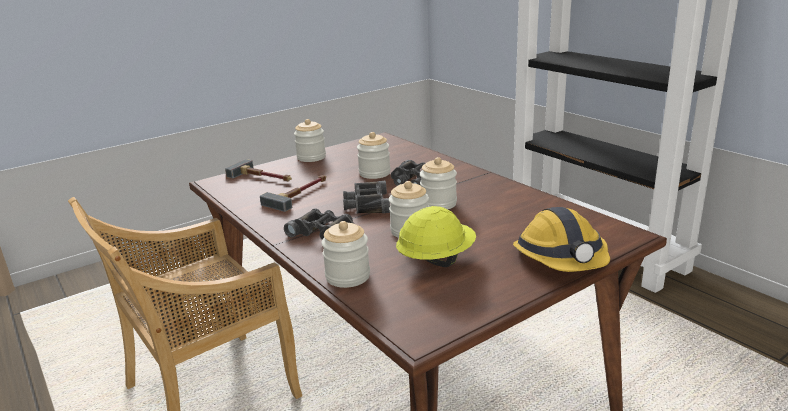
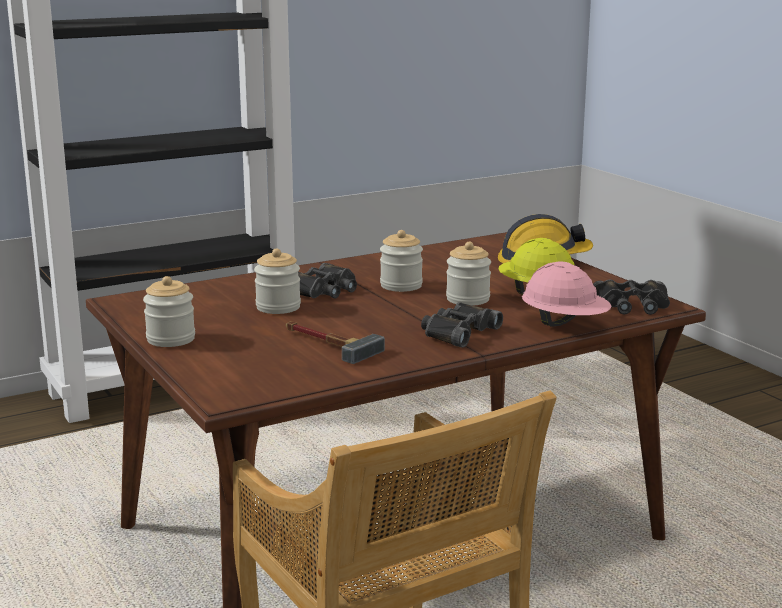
camera: 85 degrees left, 5 degrees down
(263, 177) = (238, 367): hammer -> none
(347, 276) = (565, 324): jar -> pink hard hat
(367, 204) = (383, 313): black binoculars -> black binoculars (632, 305)

